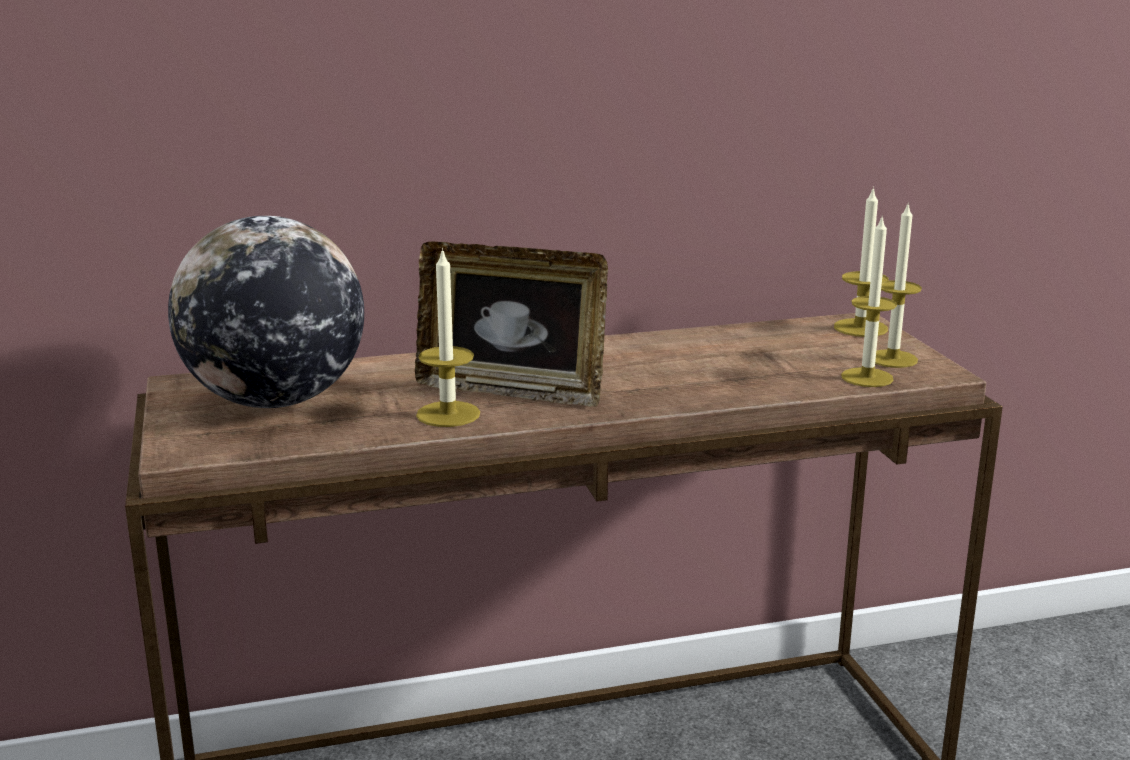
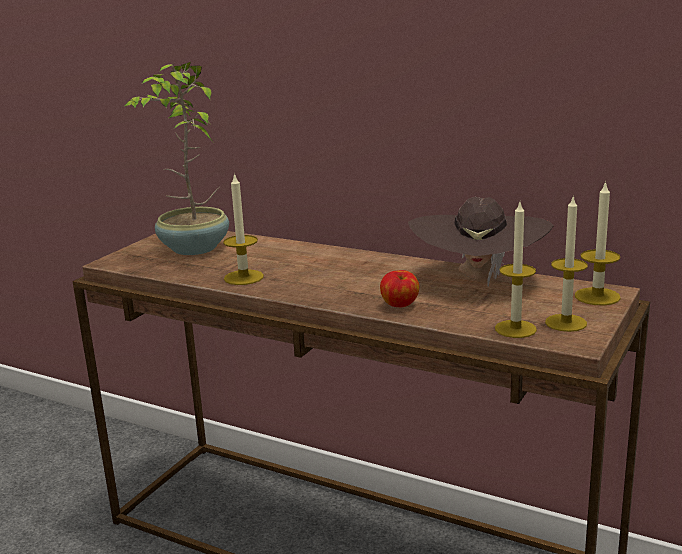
camera: 45 degrees right, 0 degrees up
(275, 401) = (193, 249): globe -> potted plant
(512, 390) = (299, 274): picture frame -> none
(710, 389) = (400, 305): none -> apple
(721, 341) = (479, 279): none -> brown hat

